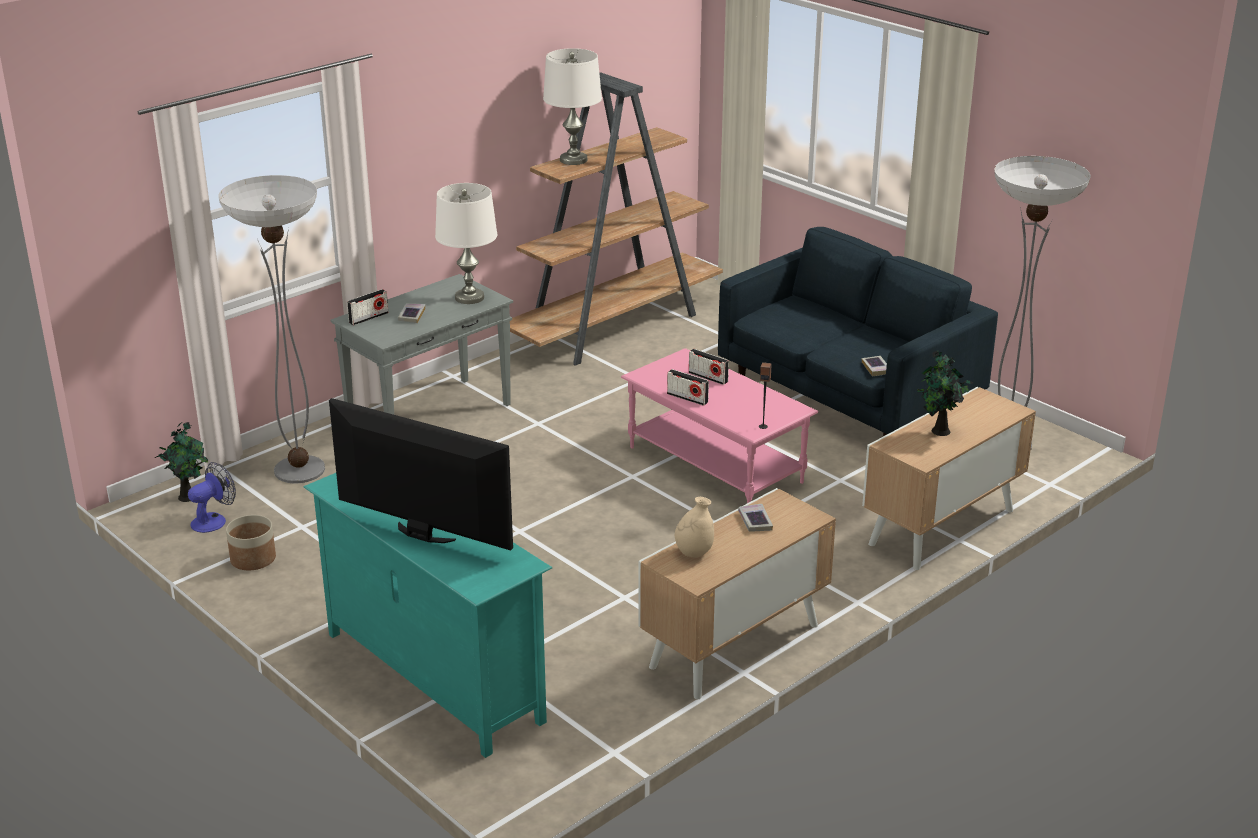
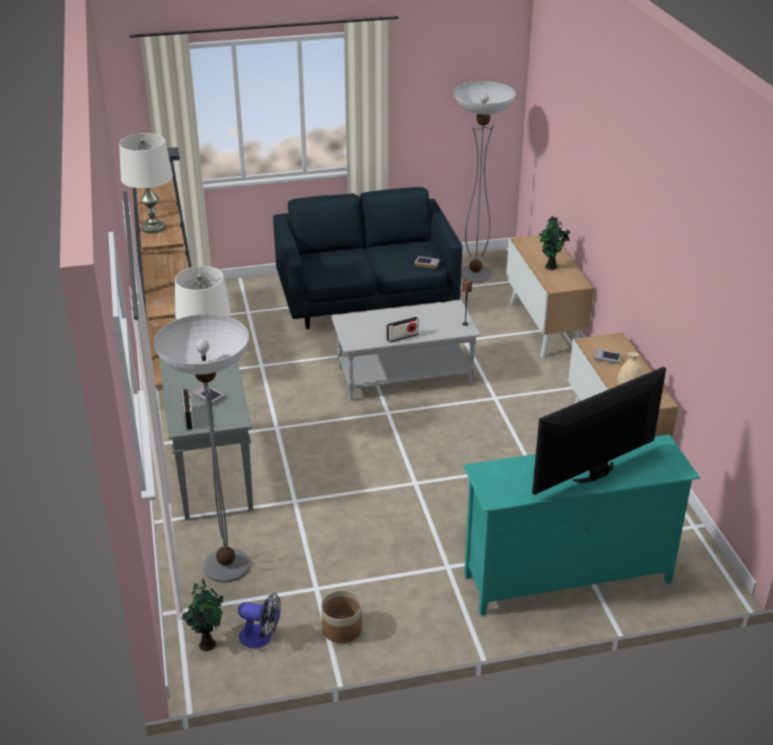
camera: 60 degrees left, 5 degrees up
(214, 520) = (261, 637): fan -> fan turned 120 degrees clockwise
(708, 377) = (382, 320): radio -> none
(716, 465) = (405, 375): pink coffee table -> grey coffee table

